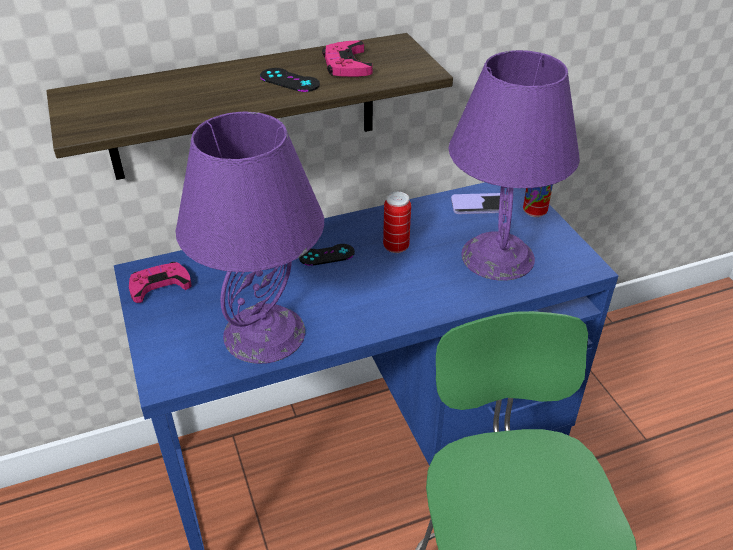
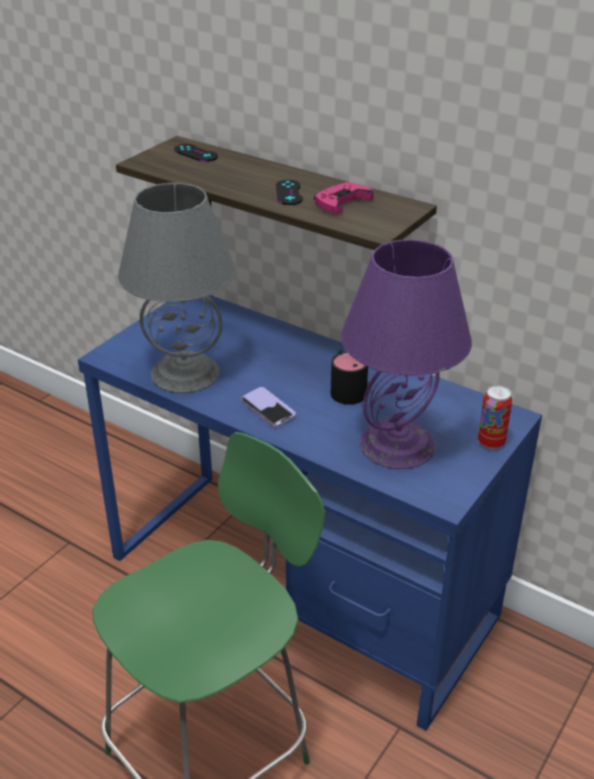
camera: 55 degrees right, 5 degrees down
(159, 285) = (188, 312): pink game controller -> none
(264, 332) = (186, 372): purple table lamp -> grey table lamp
(327, 255) = (297, 361): black game controller -> black game controller (196, 153)
(396, 247) = (346, 388): can -> black mug
(479, 205) = (458, 409): phone -> phone (268, 409)

